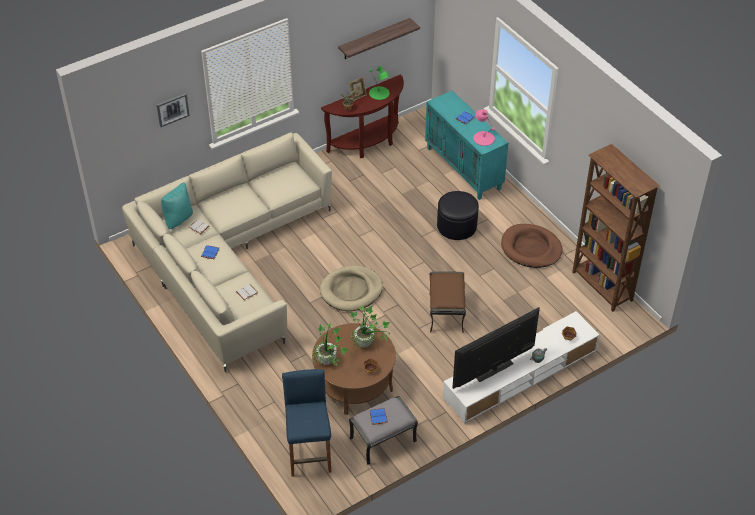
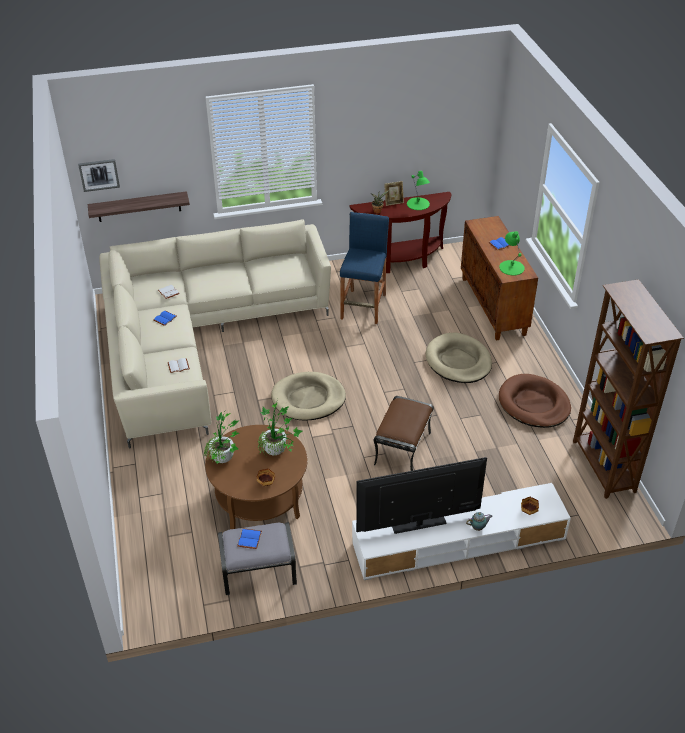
camera: 20 degrees right, 5 degrees down
(172, 109) = (168, 159): picture -> picture (99, 175)
(178, 219) = (153, 280): turquoise pillow -> none
(309, 453) = (168, 561): blue stool -> blue stool (364, 307)
(374, 39) = (421, 140): shelf -> shelf (139, 206)
(457, 226) = (458, 361): black ottoman -> beige dog bed
(464, 168) = (494, 306): turquoise cabinet -> brown cabinet
(483, 138) = (511, 267): pink table lamp -> green table lamp

